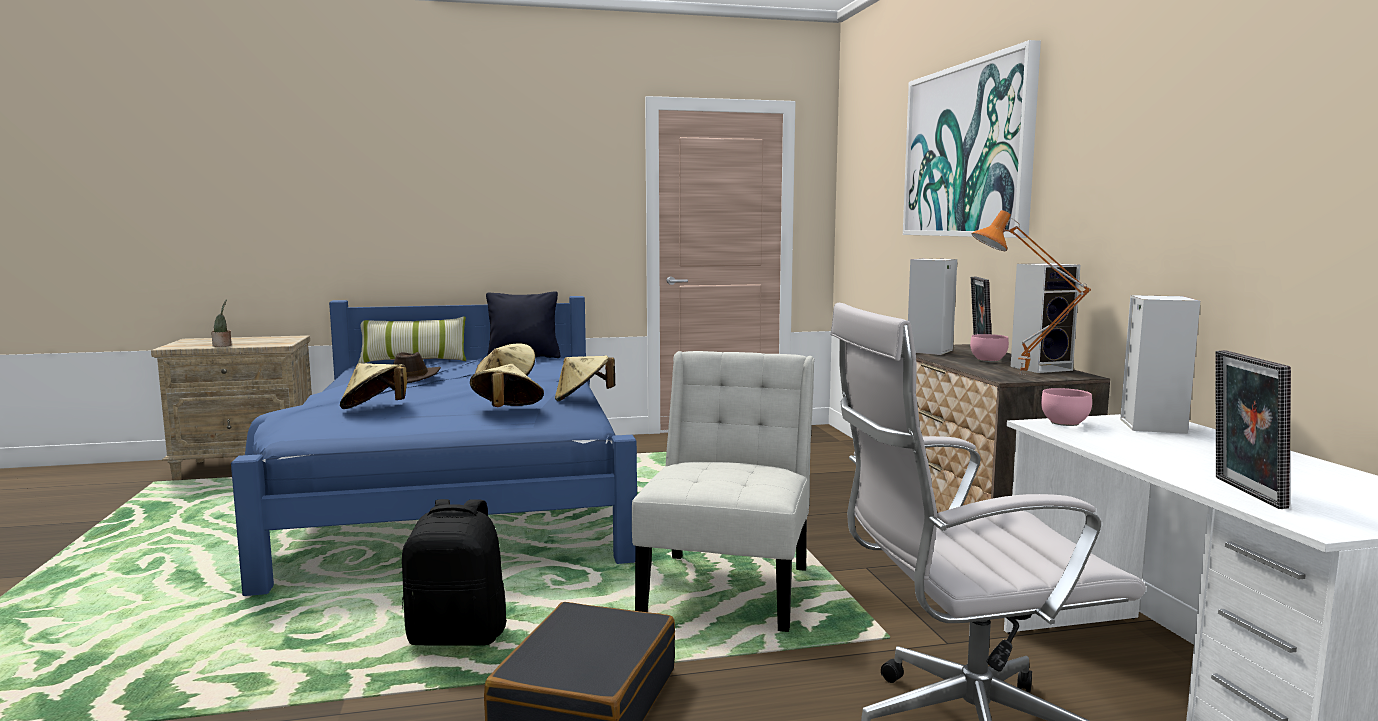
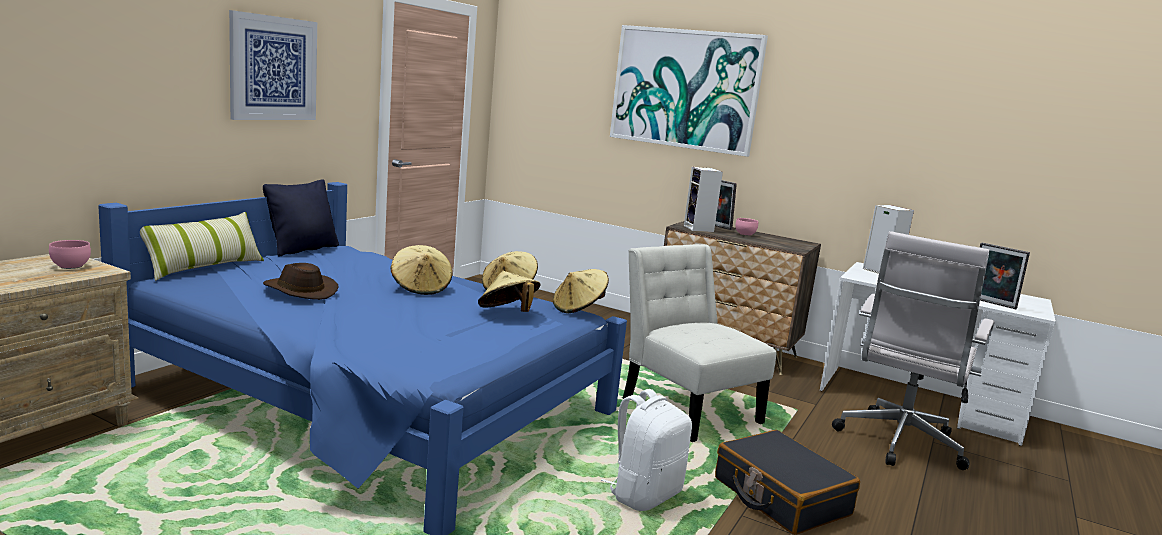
camera: 50 degrees left, 5 degrees up
(223, 345) = (31, 283): potted plant -> none
(375, 409) = (400, 332): beige hat -> beige hat (579, 308)
(458, 636) = (644, 494): black backpack -> white backpack
(505, 187) = (273, 68): none -> picture
(1022, 375) = (793, 246): orange table lamp -> none
(1042, 368) = (780, 238): speaker -> none
(1063, 423) = (858, 275): pink bowl -> pink bowl (69, 266)

